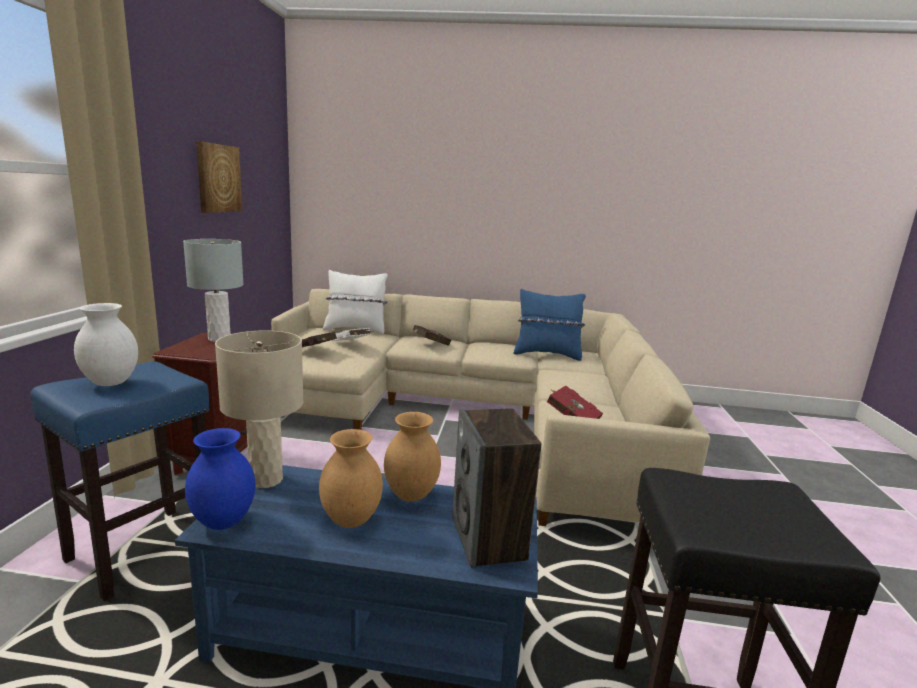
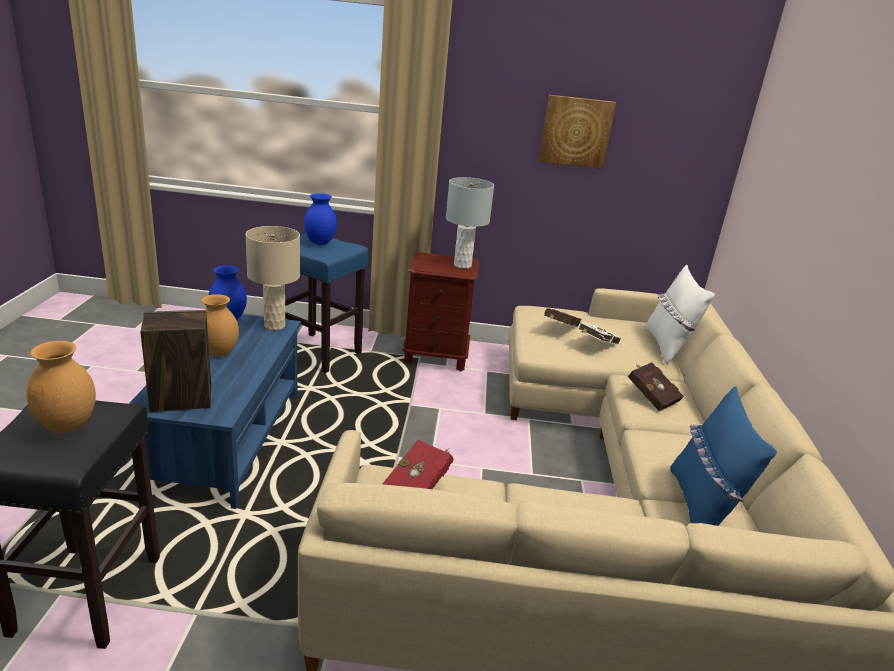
camera: 85 degrees right, 10 degrees up
(110, 383) = (320, 243): white vase -> blue vase
(410, 495) = (245, 373): brown vase -> brown vase (68, 426)

